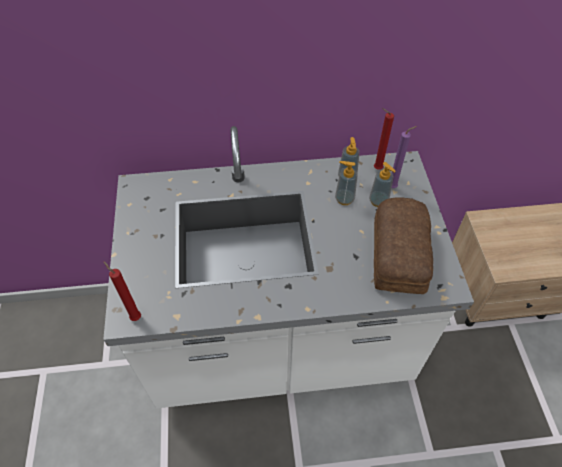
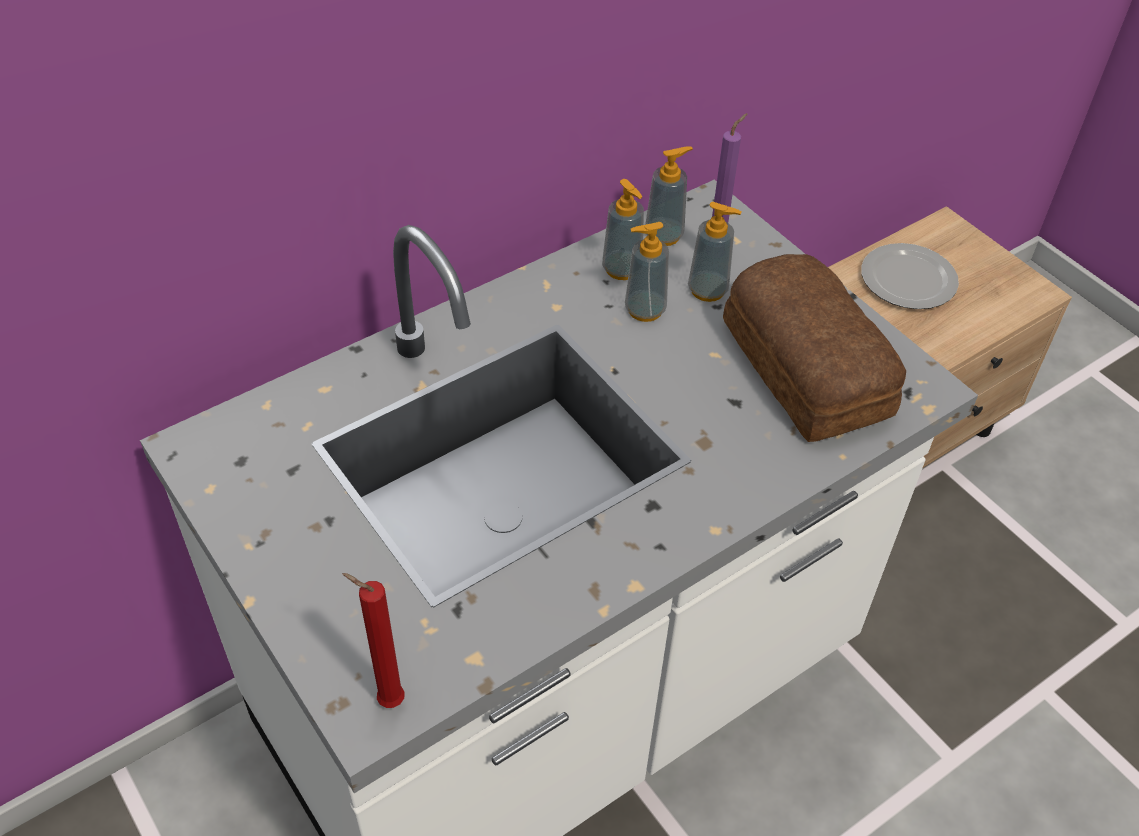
camera: 30 degrees left, 5 degrees down
(376, 168) = (664, 235): red candle -> soap dispenser
(519, 231) = (909, 281): none -> plate

